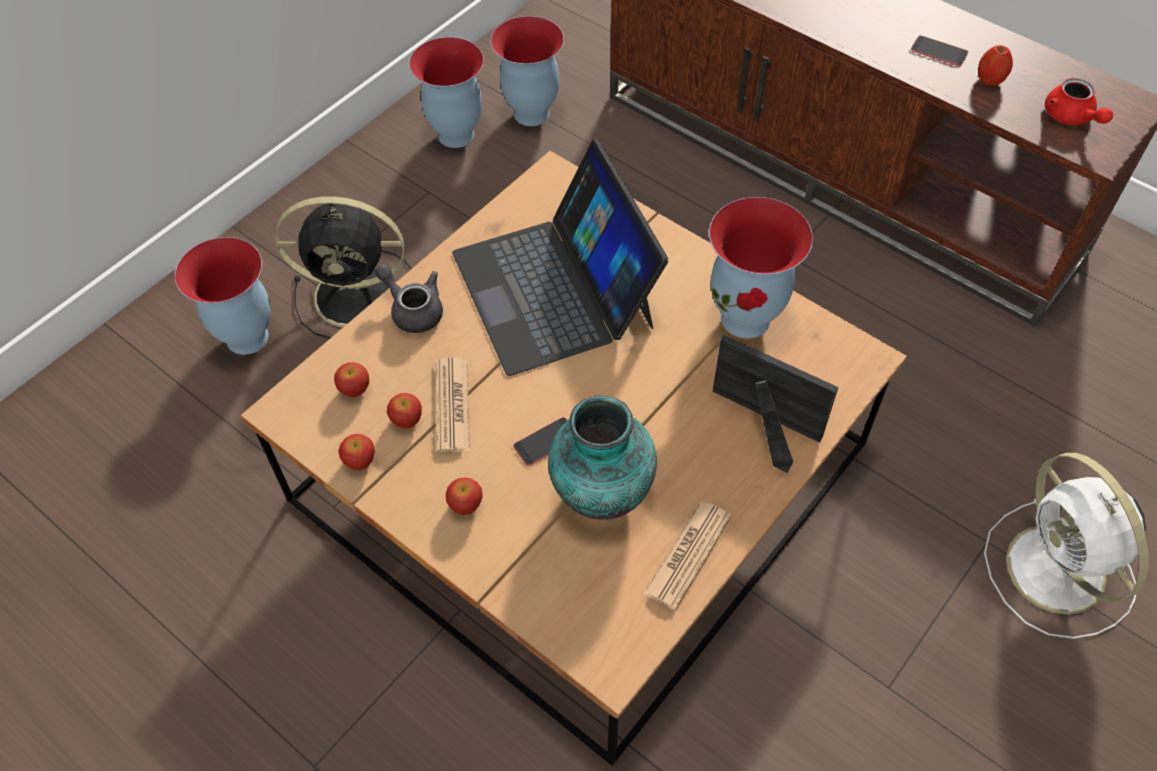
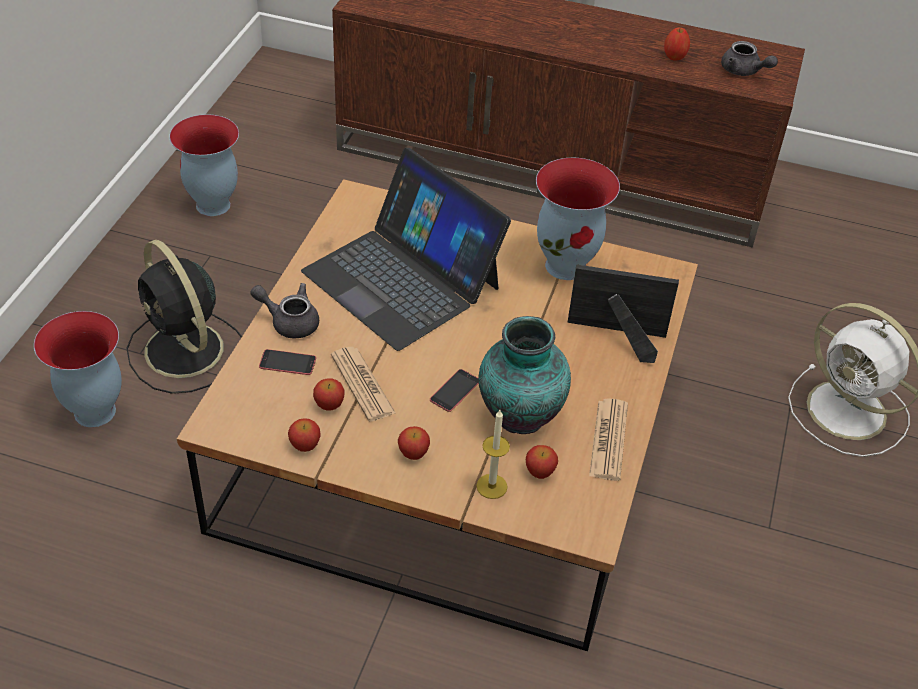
camera: 25 degrees left, 10 degrees down
(355, 389) = (271, 393): apple -> apple (540, 472)
(358, 295) = (186, 352): black fan -> black fan turned 75 degrees clockwise
(529, 571) = (491, 486): none -> candle
(530, 114) = (273, 175): vase -> none
(939, 51) = (628, 44): phone -> phone (287, 362)
(1071, 118) = (743, 71): red teapot -> grey teapot

